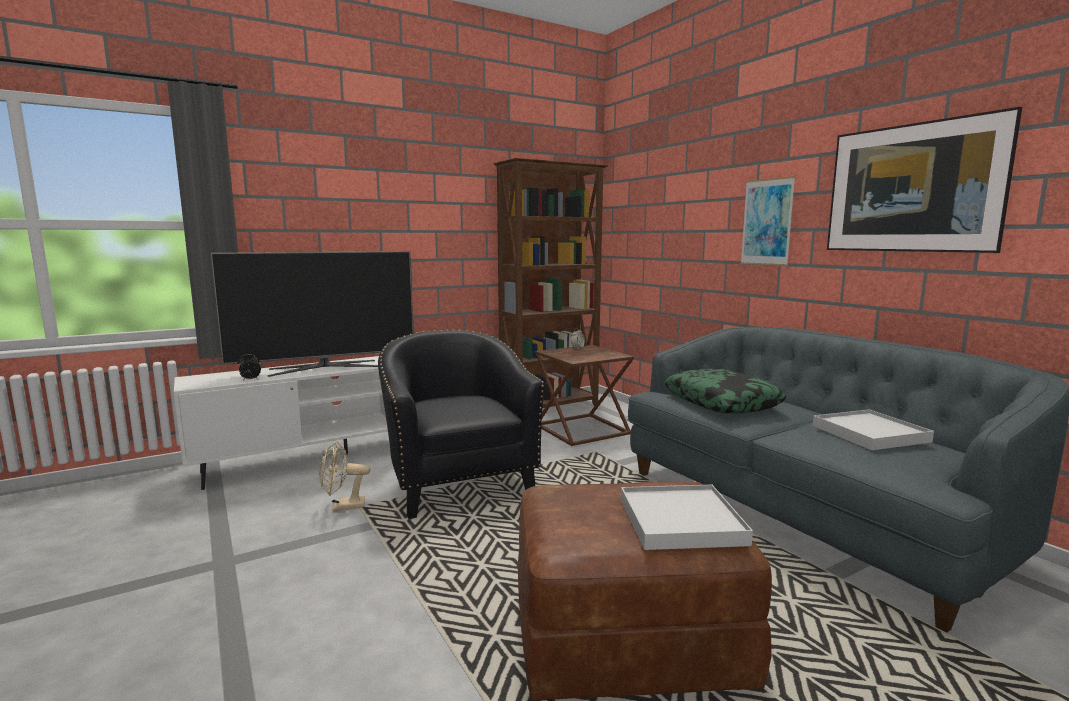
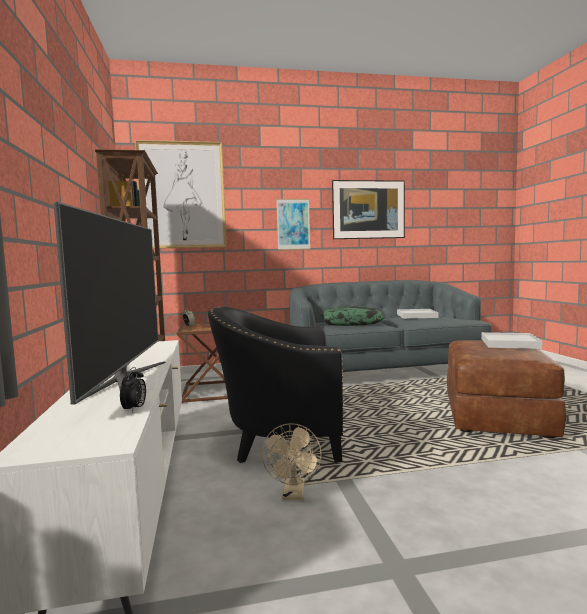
camera: 70 degrees left, 5 degrees down
(648, 186) = (182, 195): none -> picture

